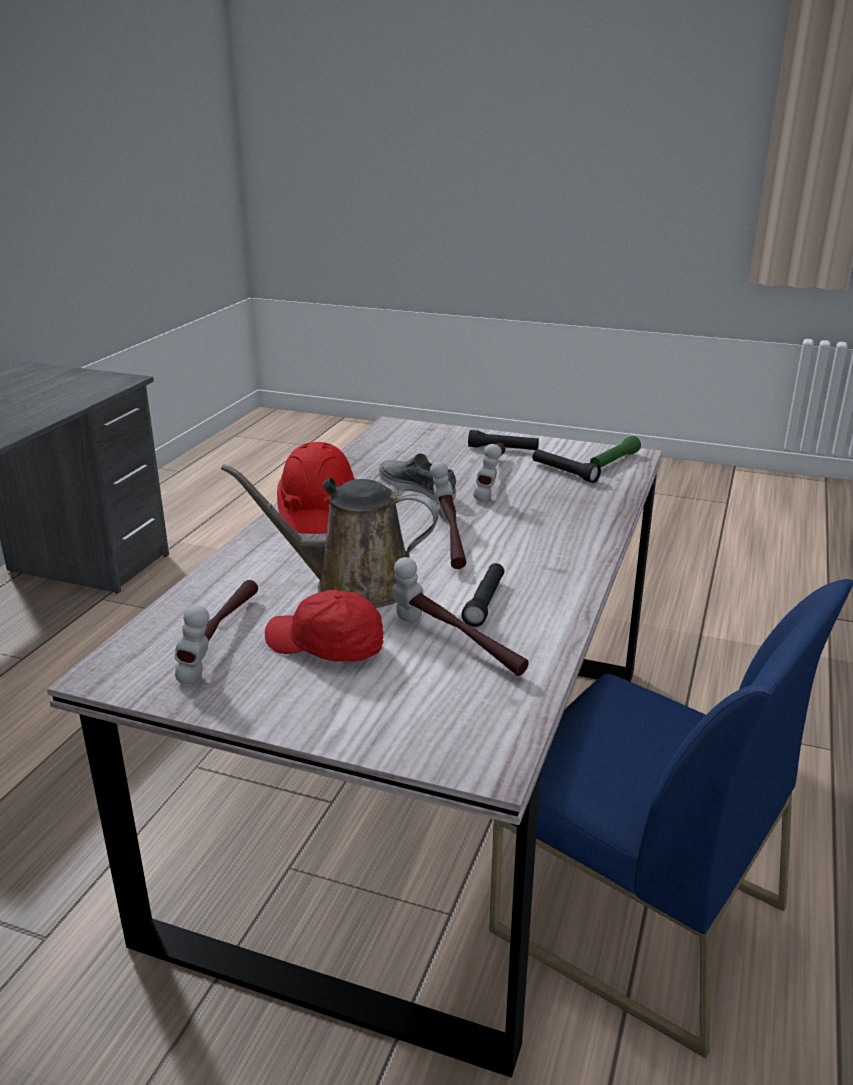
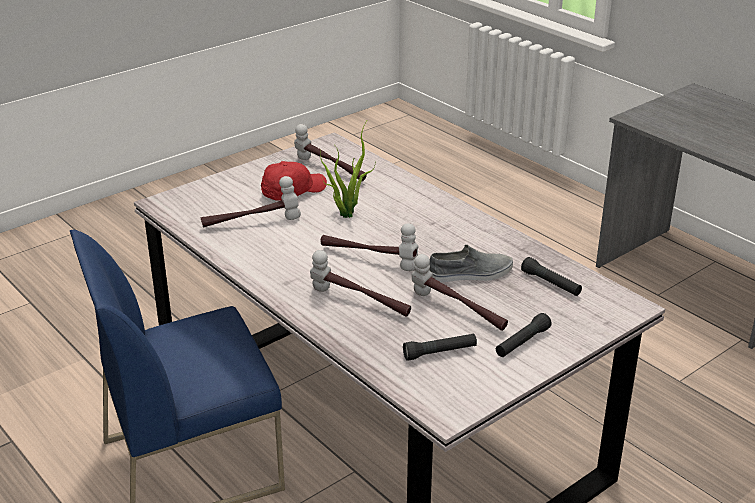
camera: 120 degrees right, 5 degrees up
(317, 512) = (460, 225): red hard hat -> none
(353, 585) = (346, 212): brown watering can -> potted plant
(485, 602) = (281, 244): black flashlight -> black flashlight (551, 283)
(542, 522) = (359, 303): none -> hammer
(614, 461) = (441, 392): green flashlight -> none

